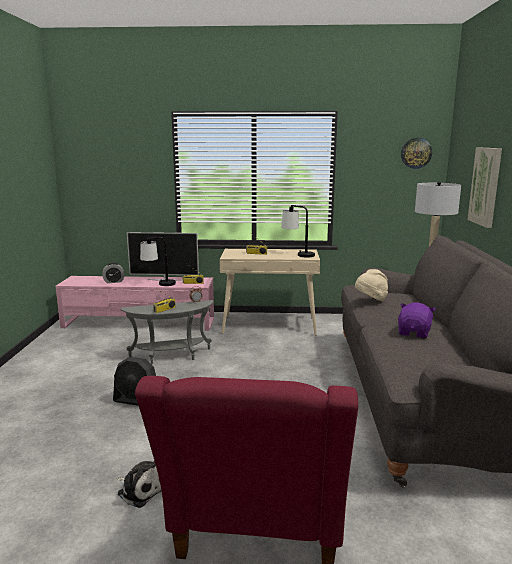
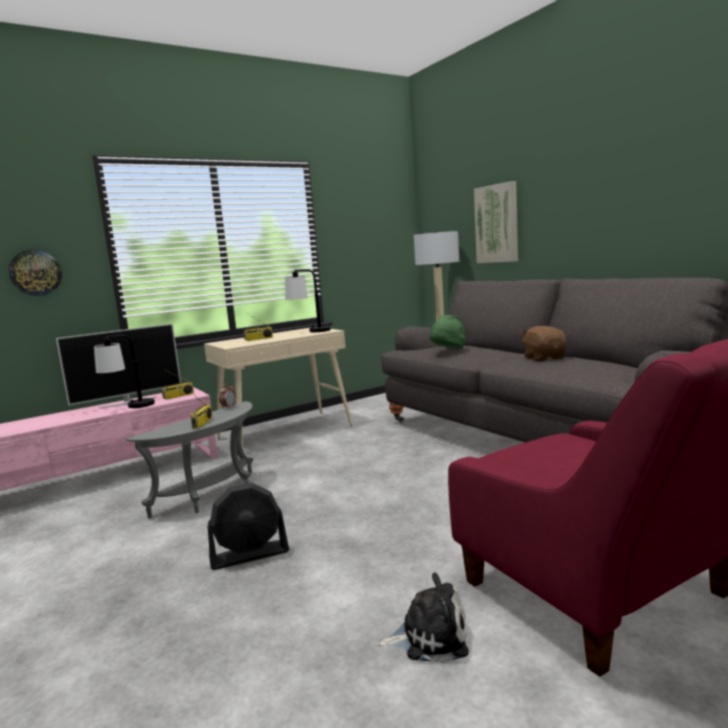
camera: 35 degrees left, 5 degrees down
(114, 281) = (45, 422): alarm clock -> none
(371, 300) = (448, 351): beige hat -> green hat
(414, 333) = (544, 358): purple plush toy -> brown plush toy
(416, 153) = (389, 209): wall clock -> wall clock (35, 272)

